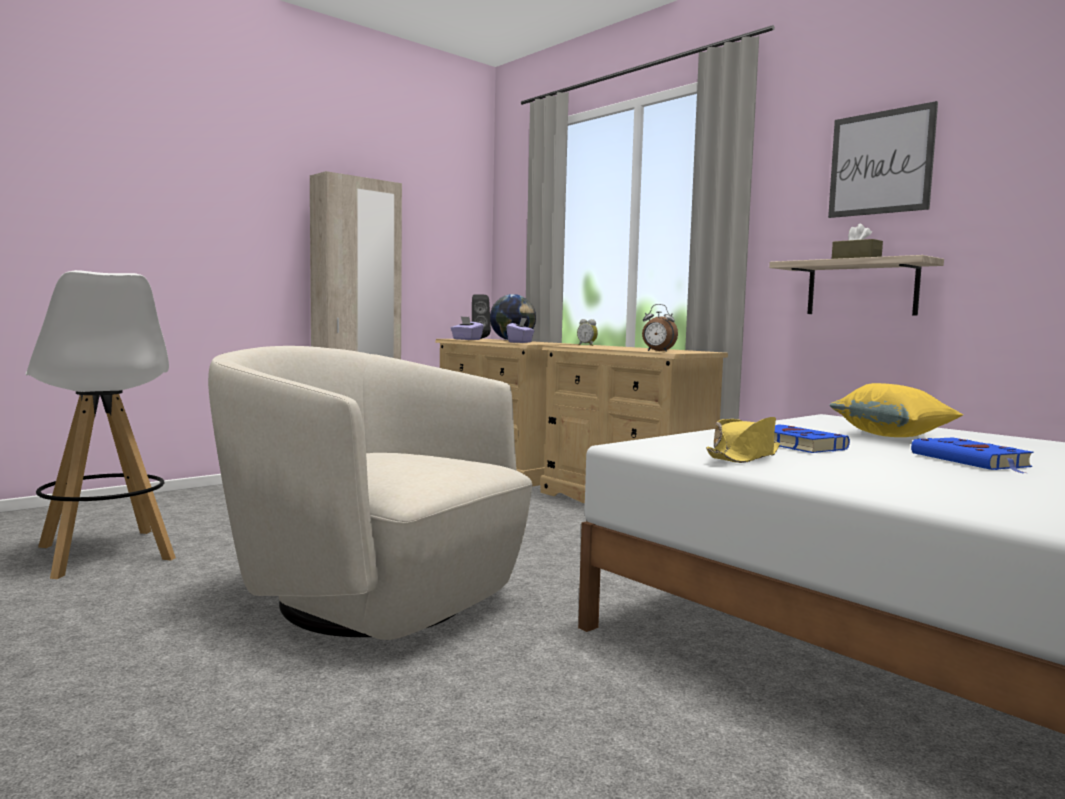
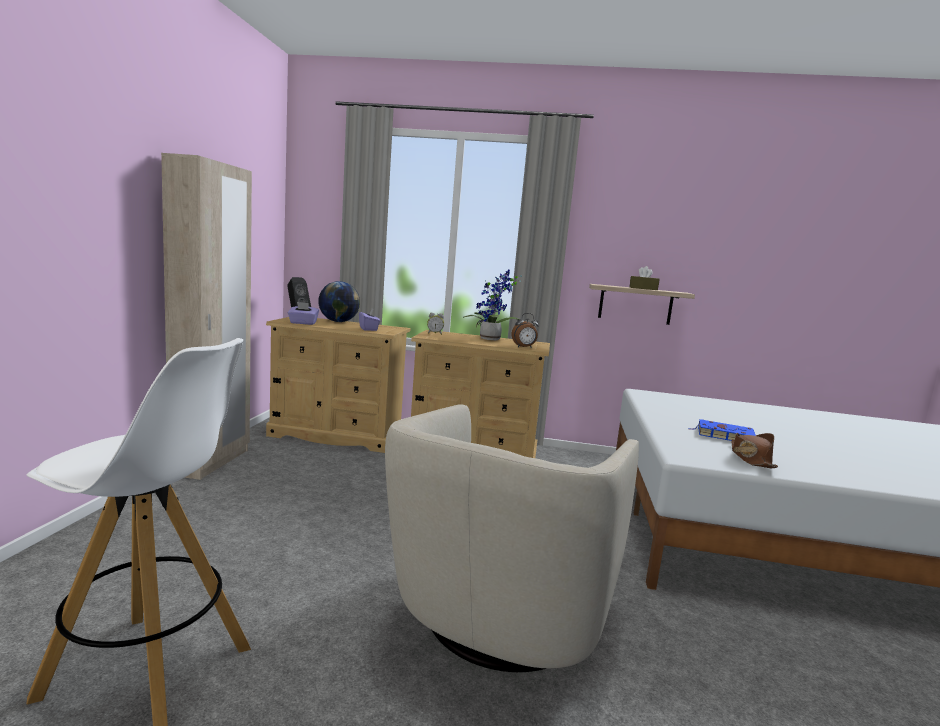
camera: 40 degrees left, 5 degrees up
(373, 598) = (501, 617): beige armchair -> beige armchair turned 60 degrees counterclockwise
(643, 348) = (491, 339): none -> potted plant
(744, 457) = (751, 458): yellow hat -> brown hat
(880, 163) = (653, 227): picture -> none
(892, 436) = (719, 413): yellow pillow -> none
(972, 461) = (803, 436): blue book -> none

